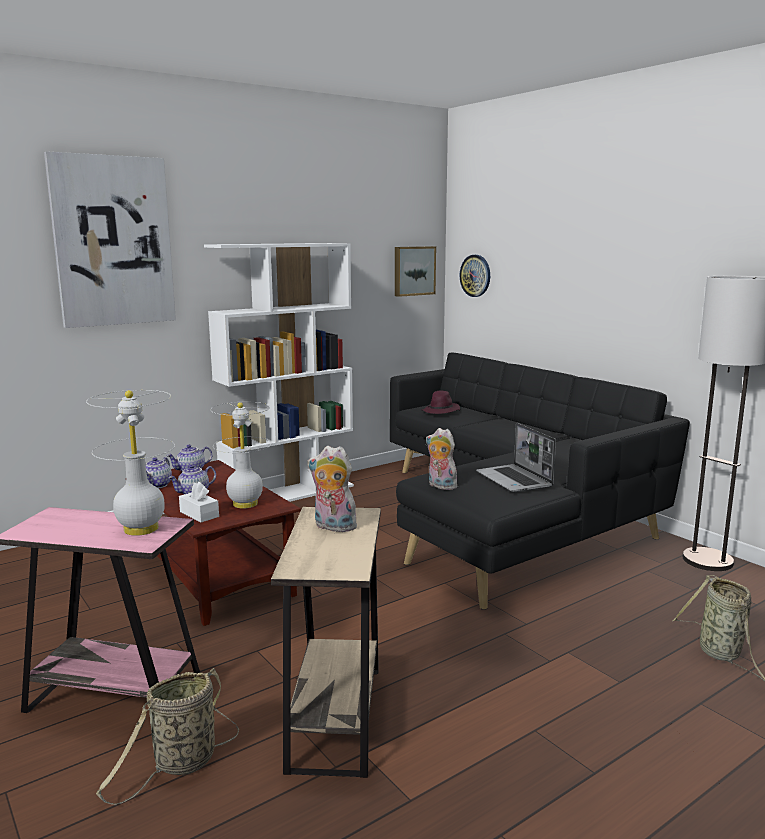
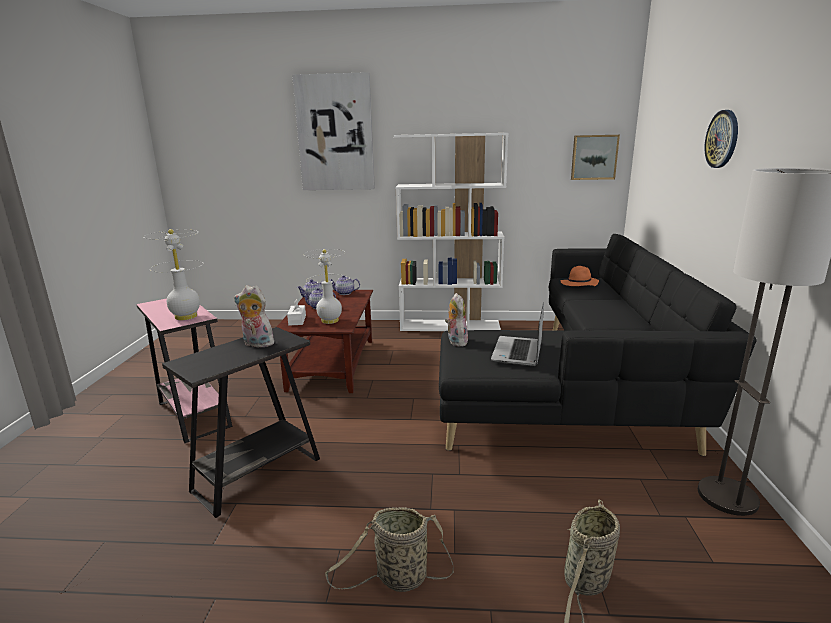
camera: 40 degrees right, 5 degrees up
(181, 764) = (166, 461): basket -> basket (398, 579)
(332, 527) = (256, 344): plush toy -> plush toy turned 45 degrees counterclockwise
(335, 717) = (257, 475): beige side table -> black side table
(441, 411) = (579, 284): purple hat -> orange hat
(475, 275) = (646, 163): wall clock -> wall clock (722, 139)

